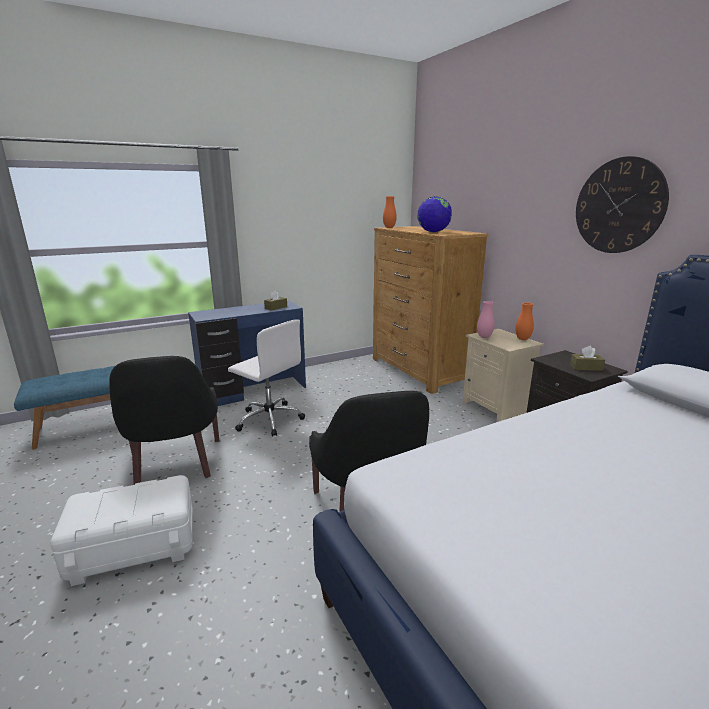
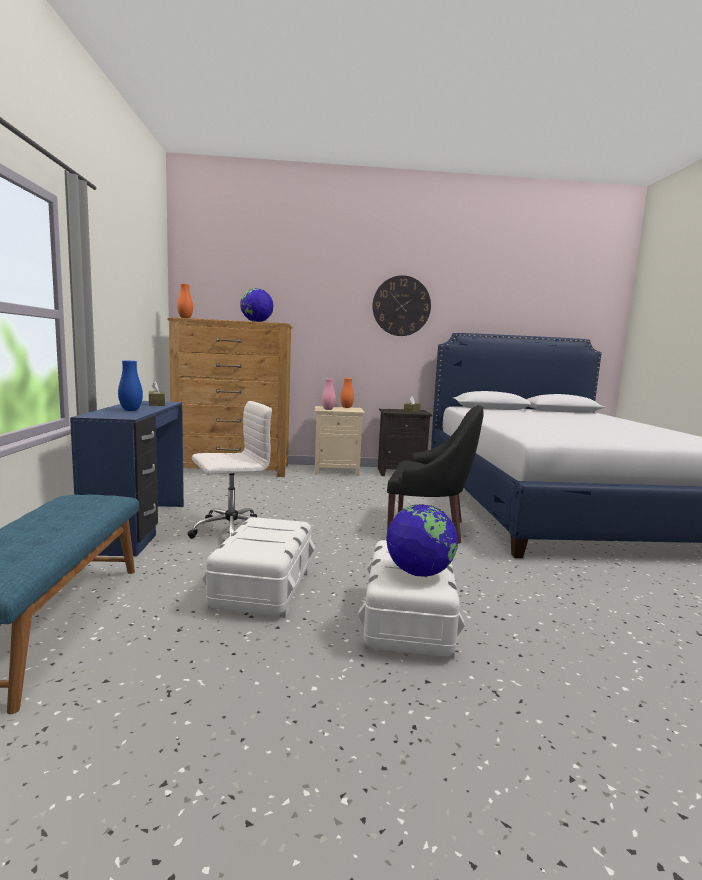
camera: 65 degrees left, 10 degrees down
(103, 509) = (419, 573): none -> globe
(175, 464) = (263, 588): black armchair -> white storage box
(233, 312) = (131, 410): none -> blue vase

